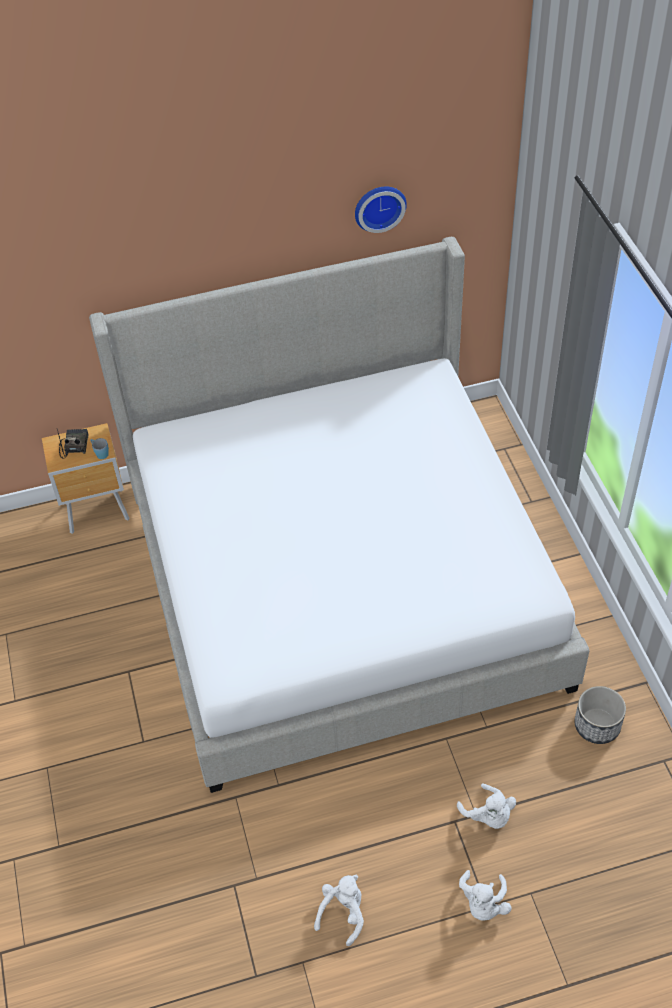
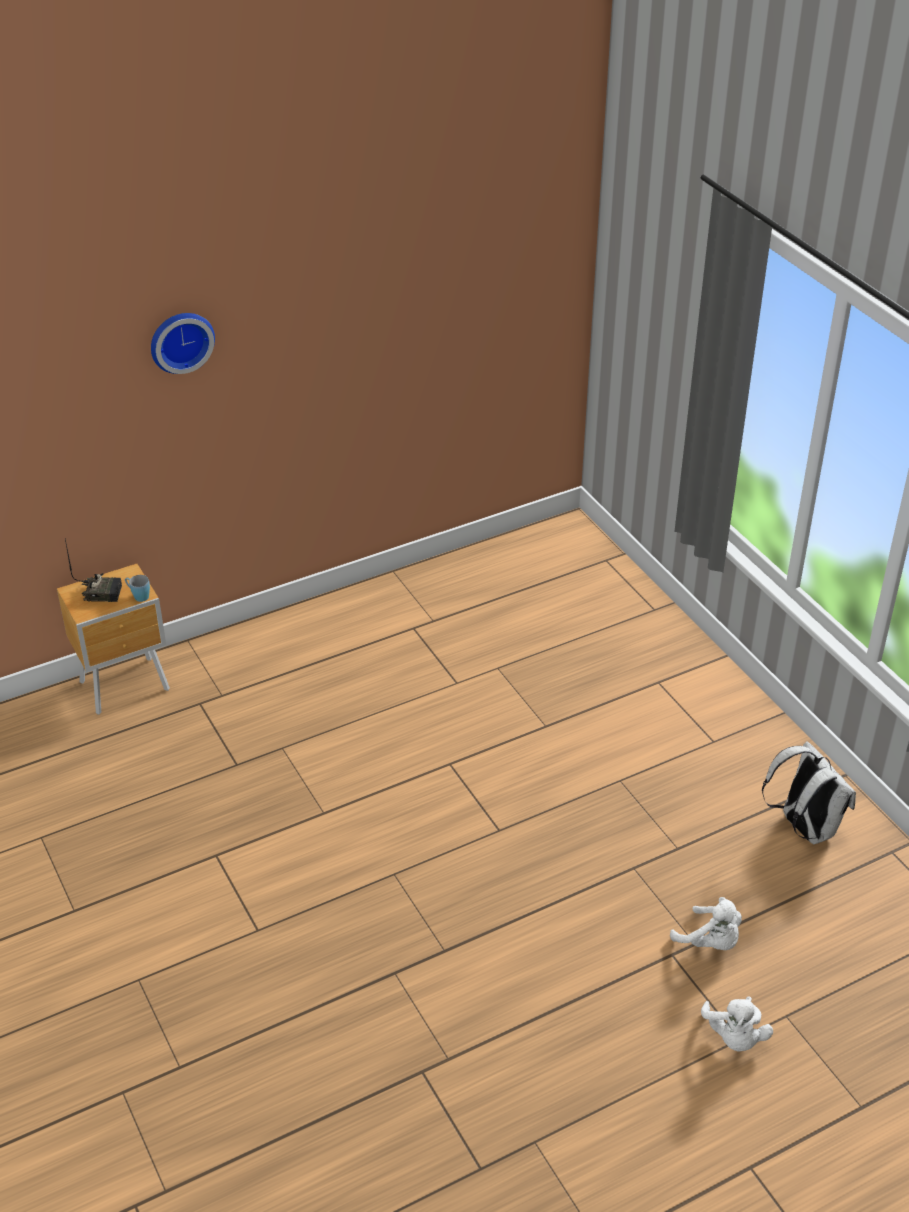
camera: 15 degrees left, 10 degrees down
(74, 446) = (102, 591): radio -> radio turned 105 degrees clockwise
(340, 581) = (454, 721): bed -> none
(343, 913) = (568, 1078): white plush toy -> none
(379, 206) = (453, 262): wall clock -> wall clock (180, 340)
(596, 725) = (804, 827): planter -> white backpack

